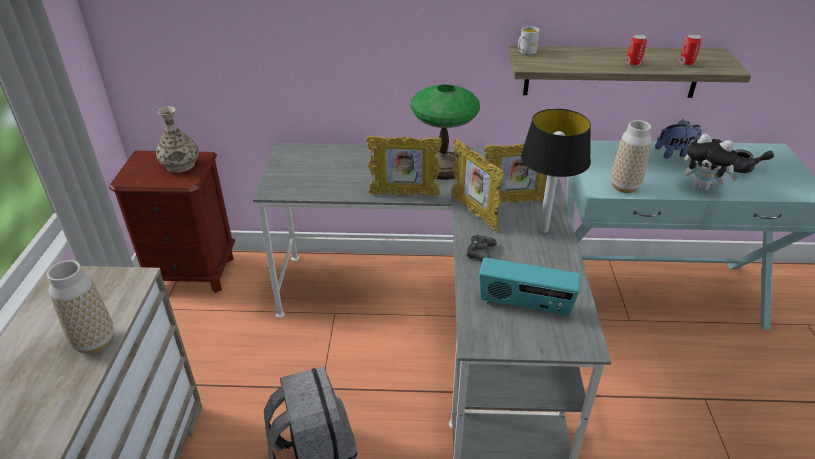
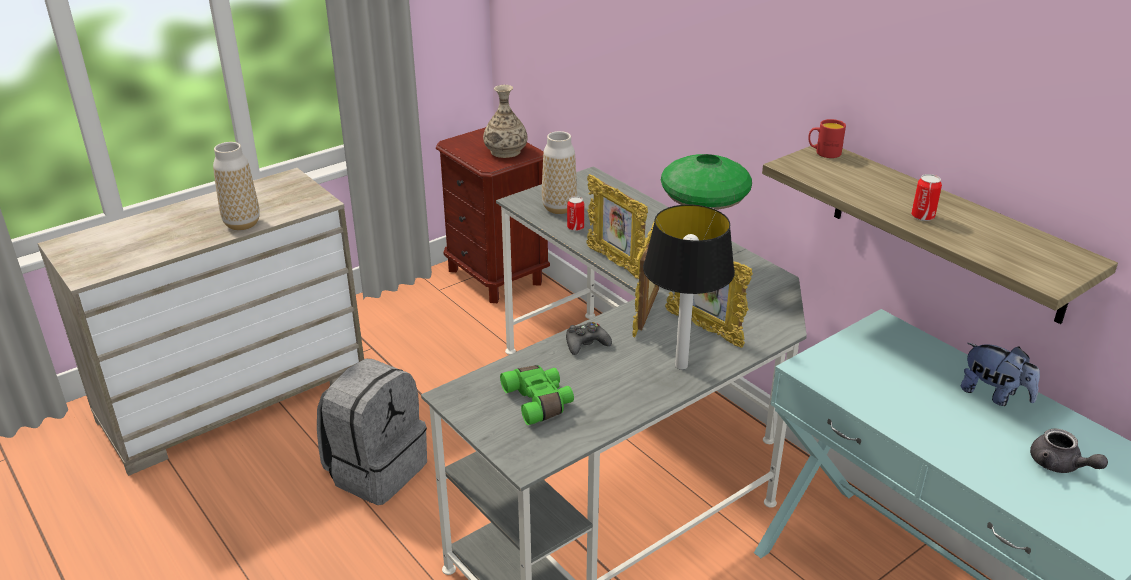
camera: 50 degrees right, 5 degrees down
(524, 305) = (540, 401): radio -> green binoculars
(525, 52) = (823, 153): white mug -> red mug
(624, 187) = (841, 382): vase -> vase (559, 208)
(686, 63) = (998, 248): can -> can (575, 227)
(702, 187) = (946, 443): plush toy -> none

